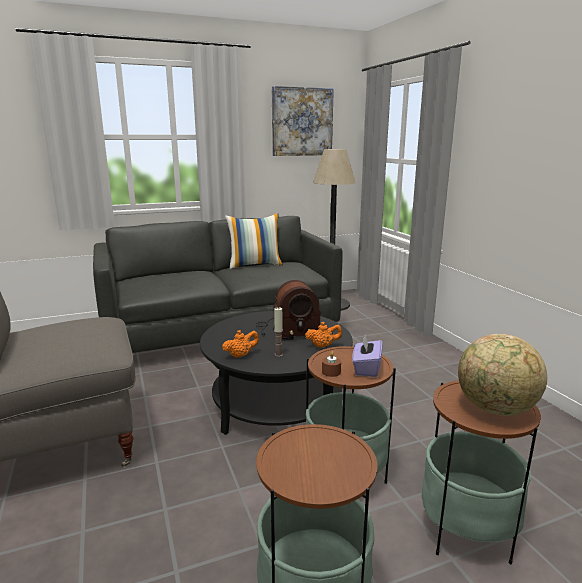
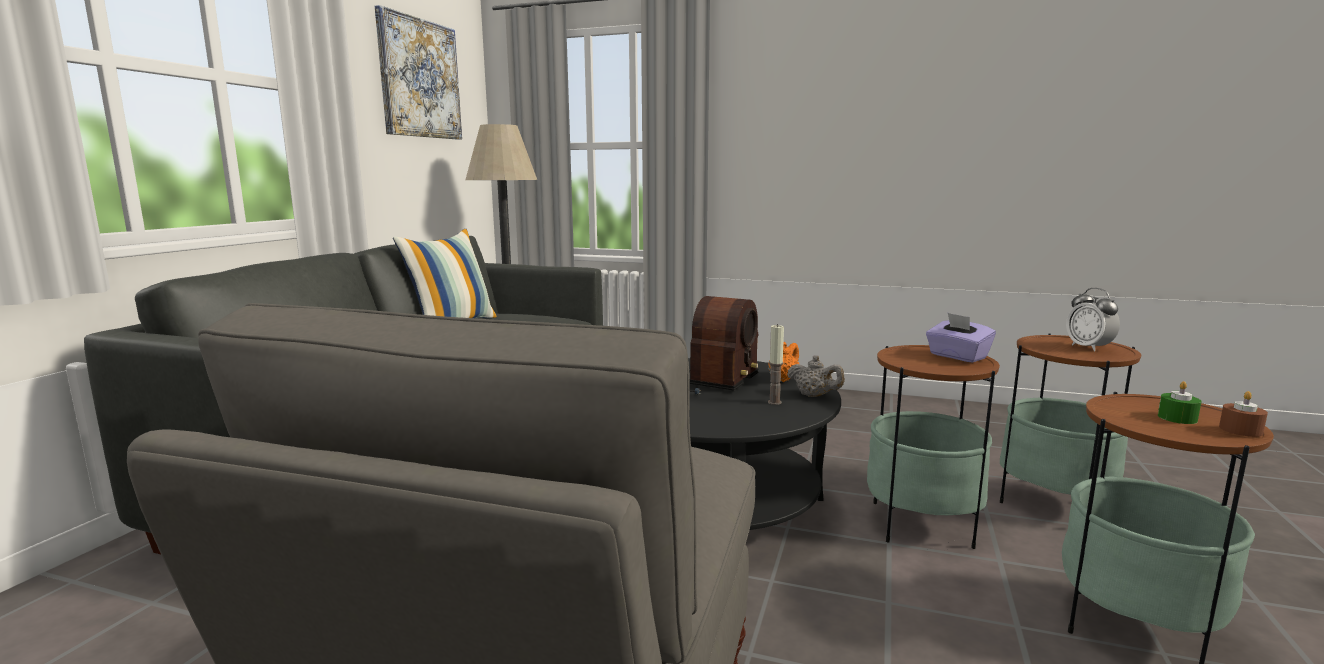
camera: 50 degrees left, 5 degrees down
(241, 355) = (744, 419): orange teapot -> none
(306, 360) = (814, 396): none -> grey teapot
(318, 461) = (1177, 418): none -> green candle
(331, 372) = (952, 368): brown candle -> brown candle (1240, 430)
(495, 409) = (1088, 347): globe -> alarm clock

